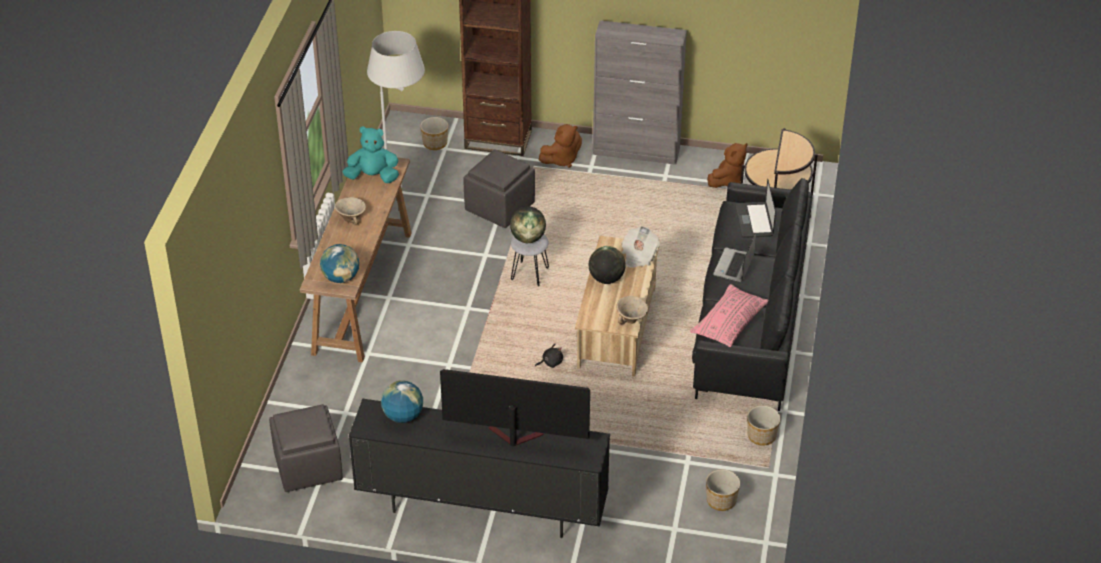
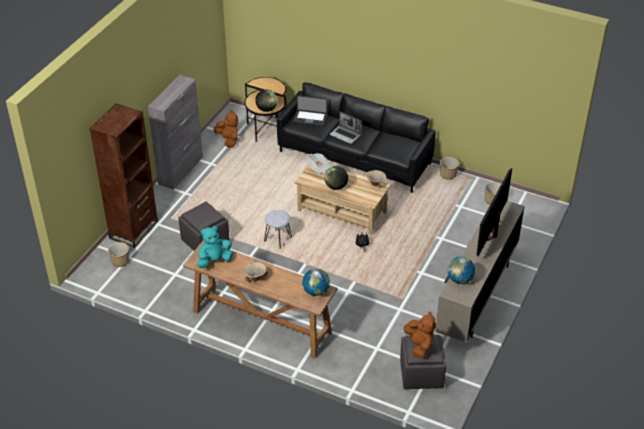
camera: 75 degrees left, 0 degrees up
(373, 177) = (214, 261): turquoise plush toy -> turquoise plush toy turned 45 degrees clockwise
(403, 184) = (156, 284): white floor lamp -> none
(480, 508) = (476, 297): black tv stand -> beige tv stand
(528, 238) = (276, 217): globe -> globe (266, 109)
(561, 159) = (171, 204): brown plush toy -> brown plush toy (419, 345)
(729, 323) = (393, 147): pink pillow -> none

